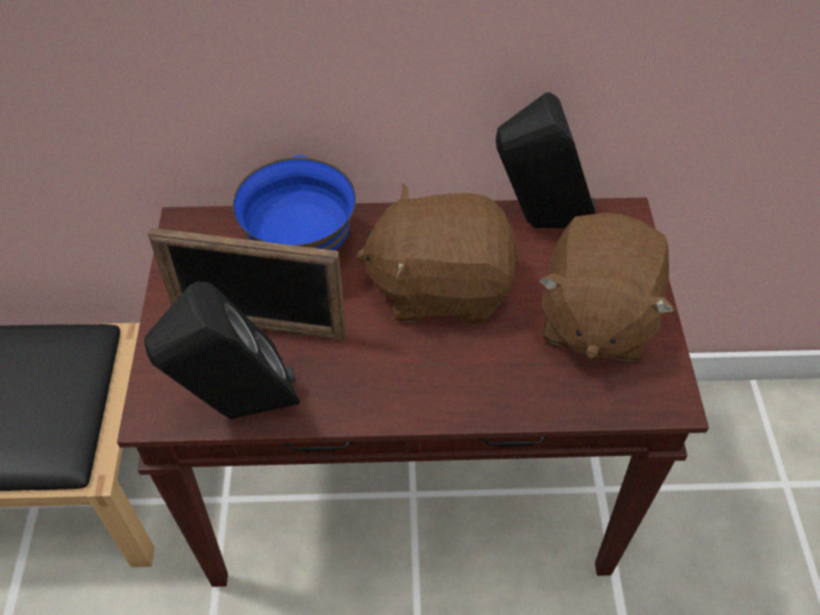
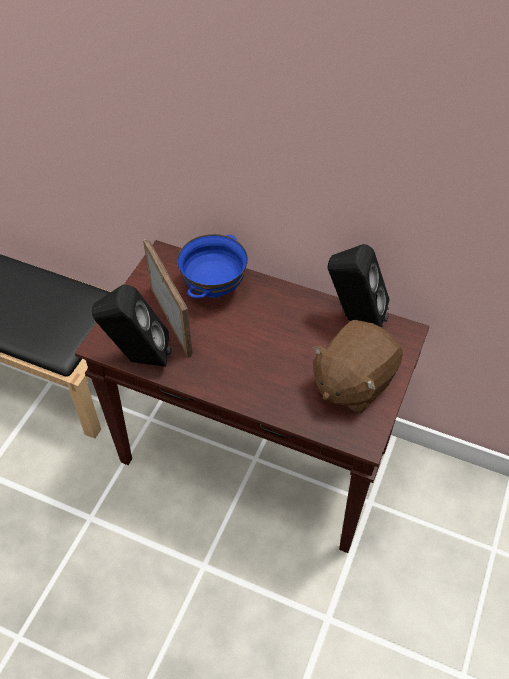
camera: 25 degrees right, 0 degrees up
(260, 326) = (171, 321): picture frame -> picture frame turned 150 degrees counterclockwise
(440, 287) = (276, 334): brown plush toy -> none

